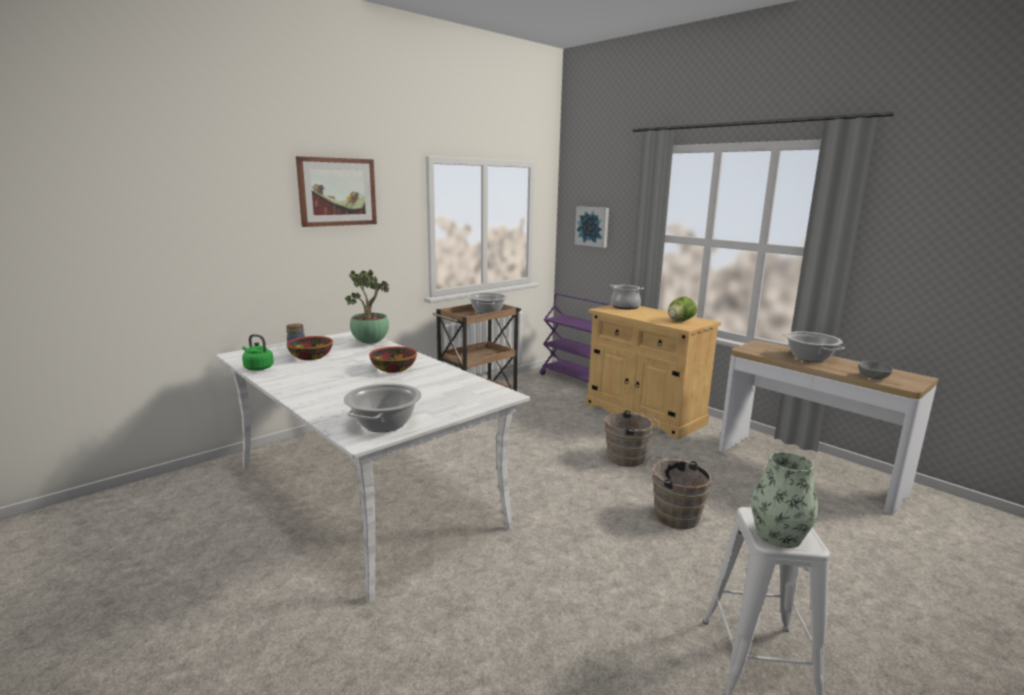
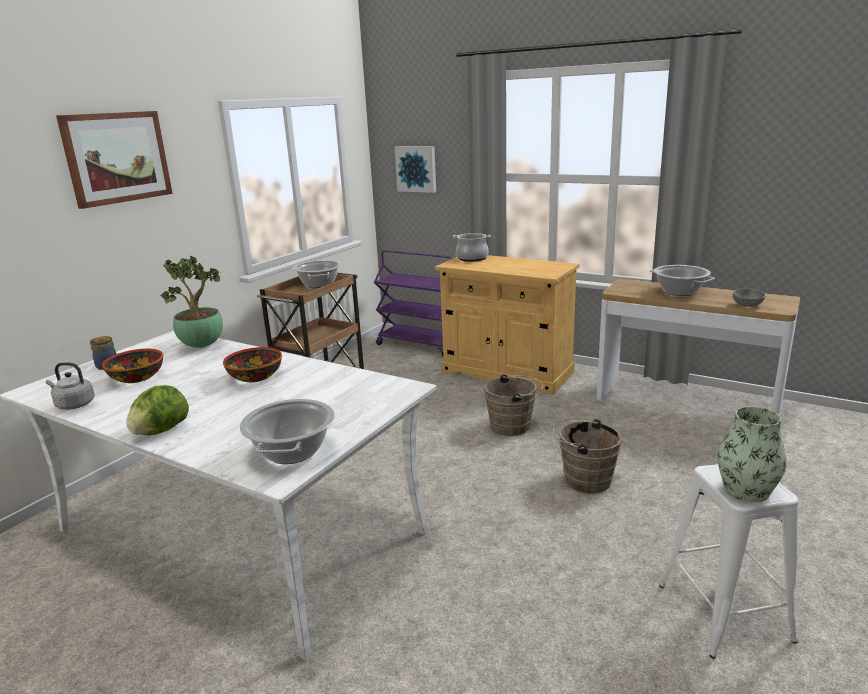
camera: 15 degrees left, 5 degrees up
(257, 368) = (73, 405): green kettle -> grey kettle
(680, 321) = (539, 268): lettuce -> lettuce (161, 431)

